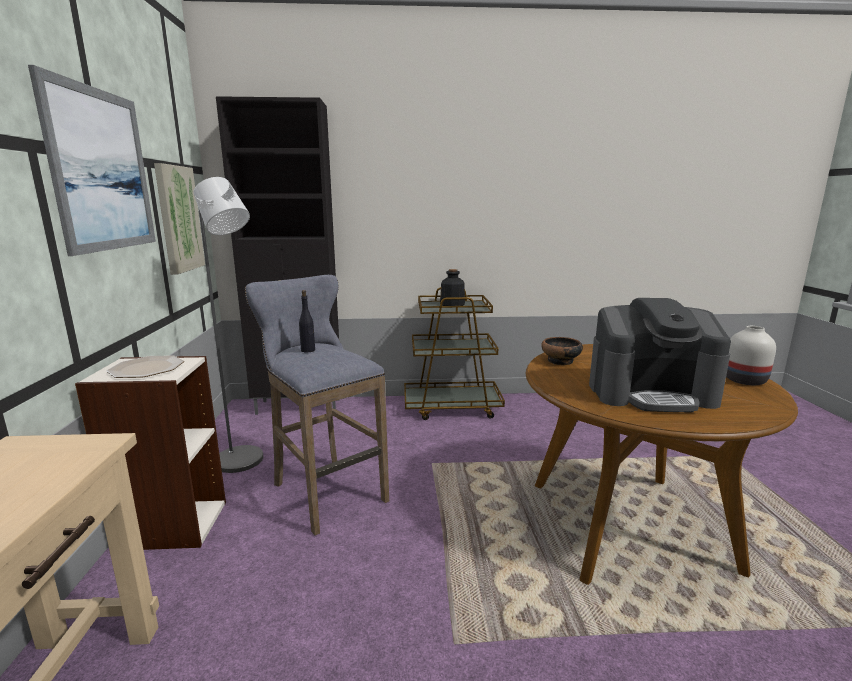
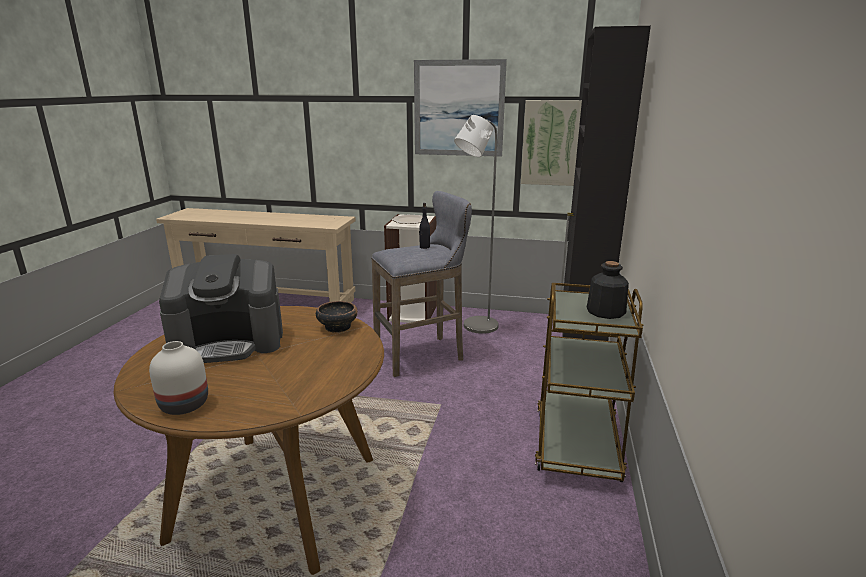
camera: 105 degrees right, 5 degrees up
(651, 393) = (229, 341): coffee machine -> coffee machine turned 120 degrees counterclockwise

